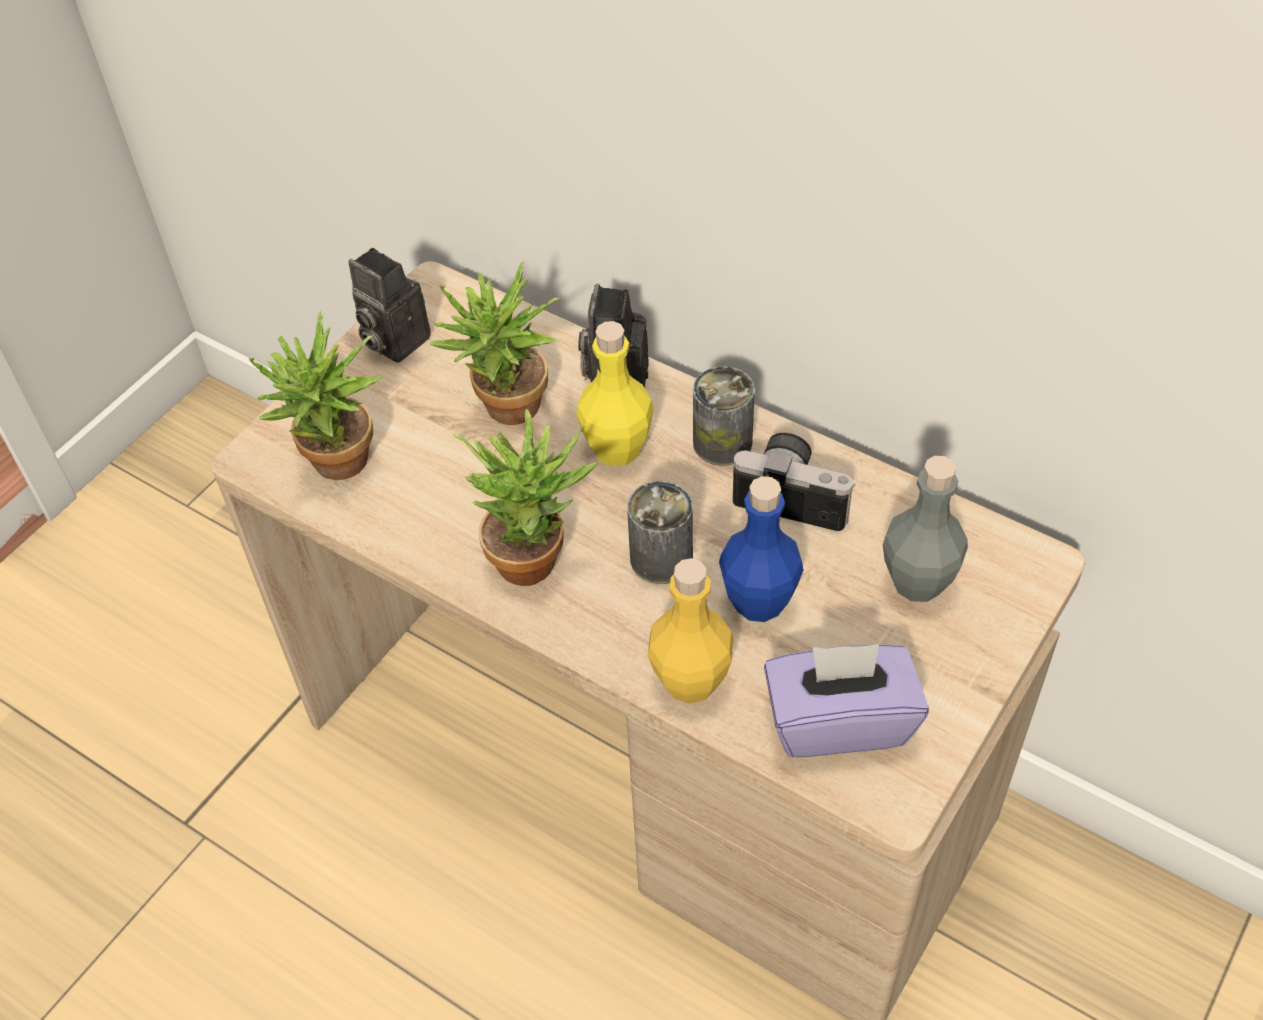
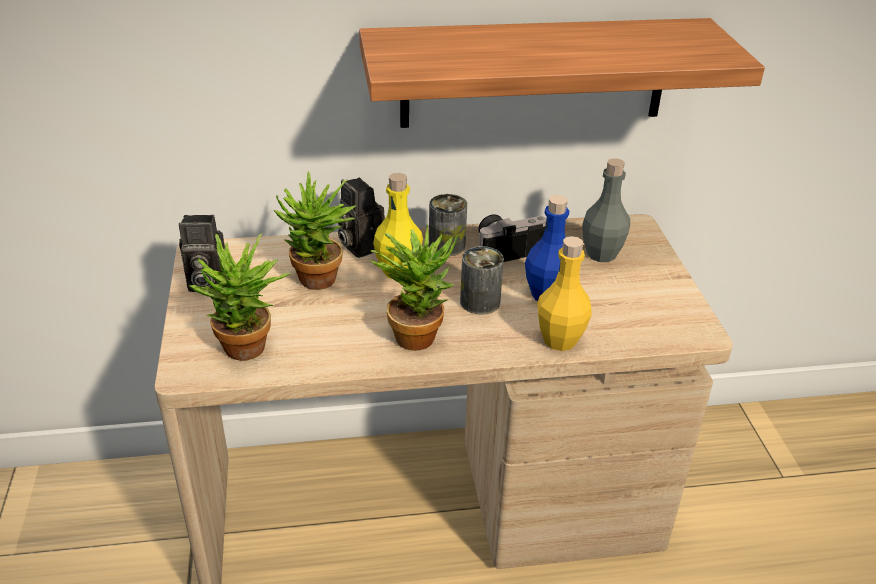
camera: 45 degrees left, 15 degrees down
(839, 721) = (641, 318): purple tissue box -> none
(918, 253) = (534, 73): none -> shelf

